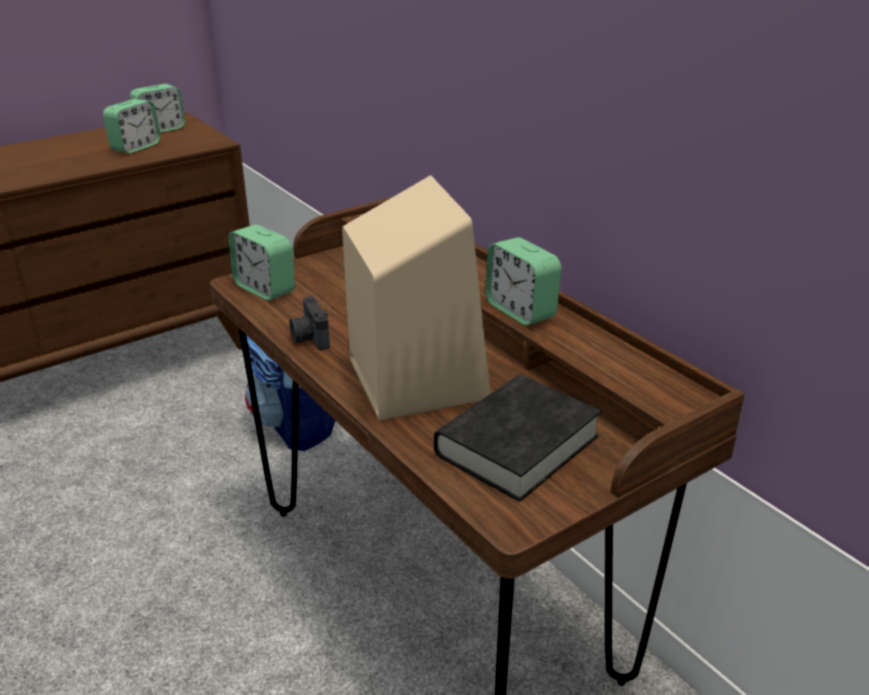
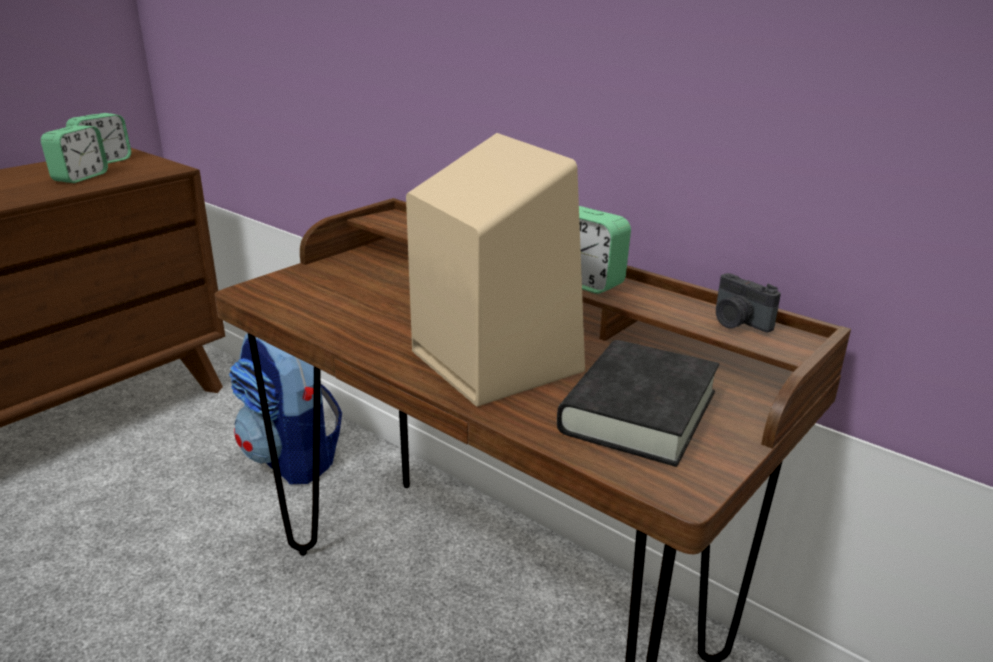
camera: 15 degrees left, 5 degrees down
(265, 289) = (282, 294): alarm clock -> none
(309, 338) = (356, 336): camera -> camera (737, 322)

